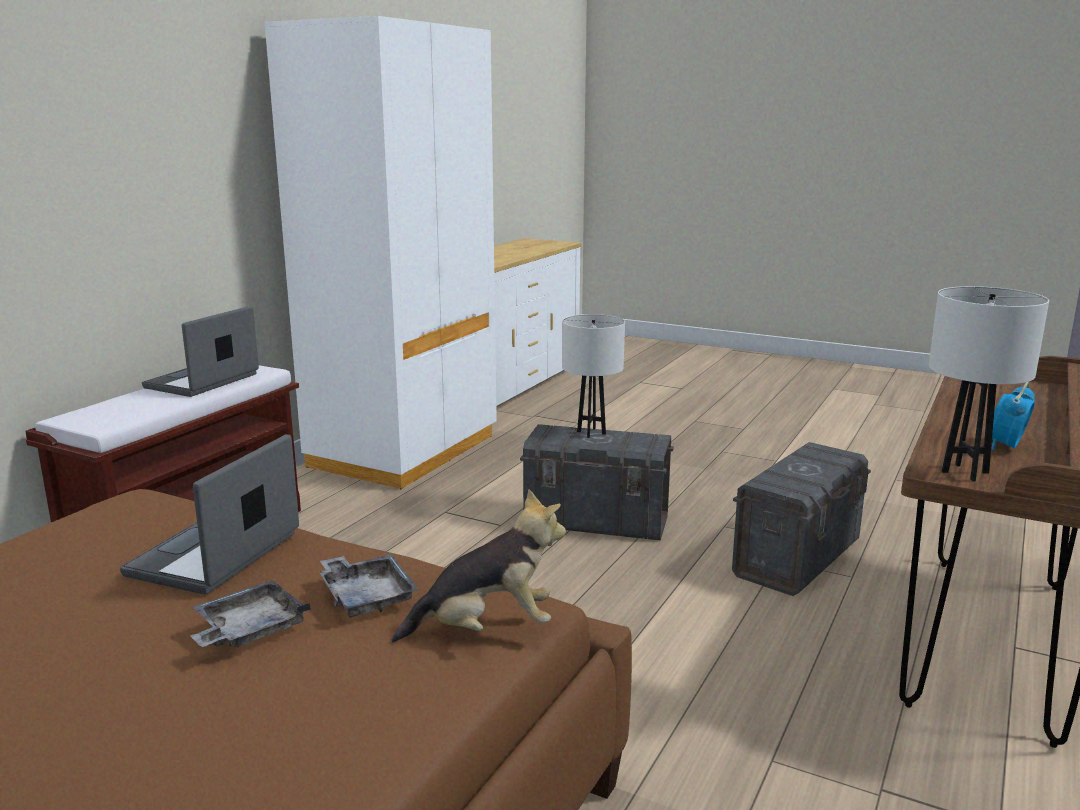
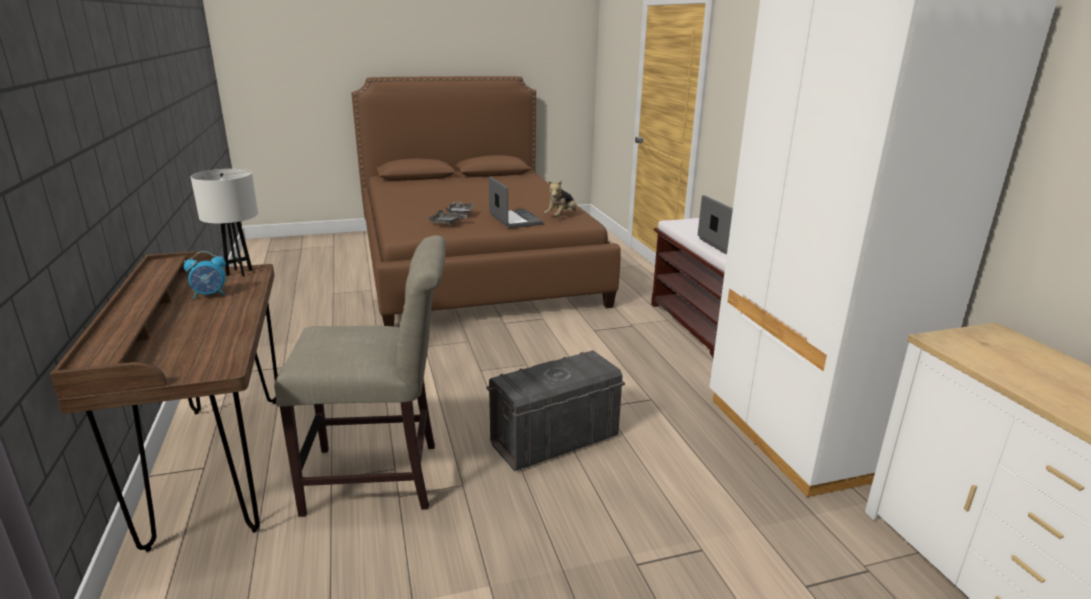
camera: 135 degrees right, 5 degrees up
(487, 629) = (400, 227): plush toy -> plush toy (561, 216)
(591, 432) = (570, 376): white table lamp -> none
(798, 558) = (381, 478): grey storage box -> beige chair
(1005, 446) = (210, 295): alarm clock -> alarm clock turned 75 degrees clockwise

